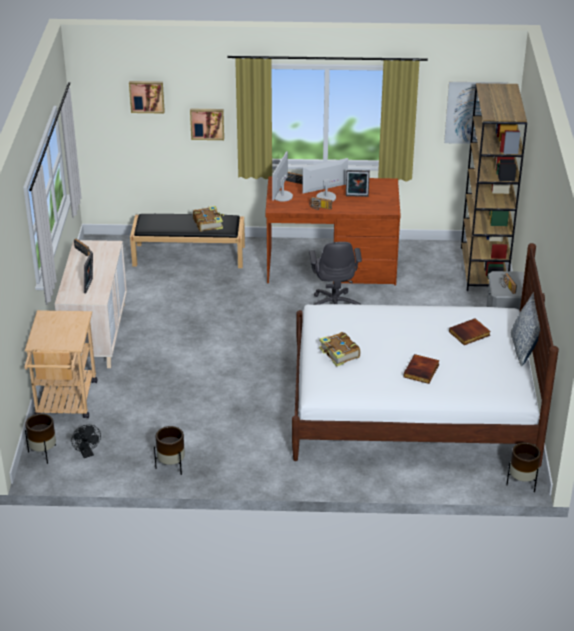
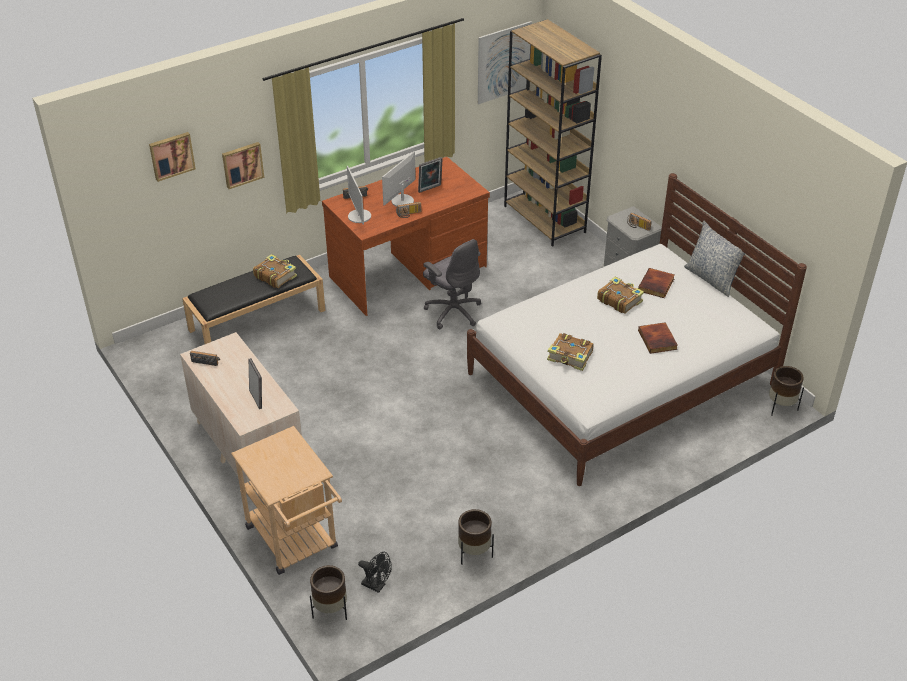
camera: 35 degrees left, 5 degrees up
(425, 332) = (619, 300): none -> book

